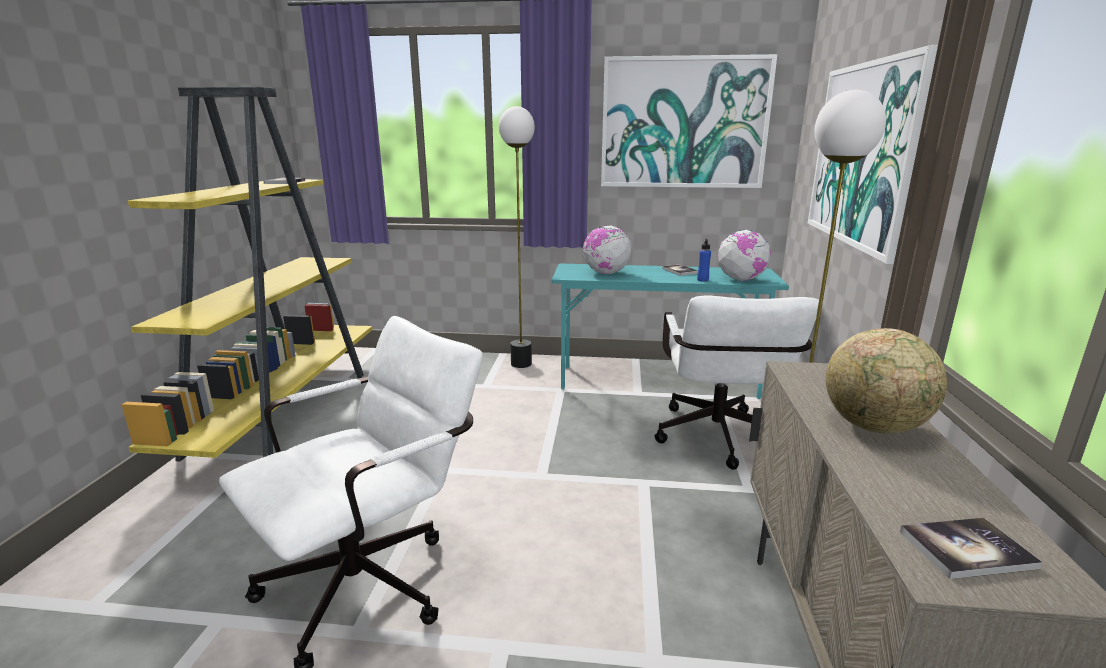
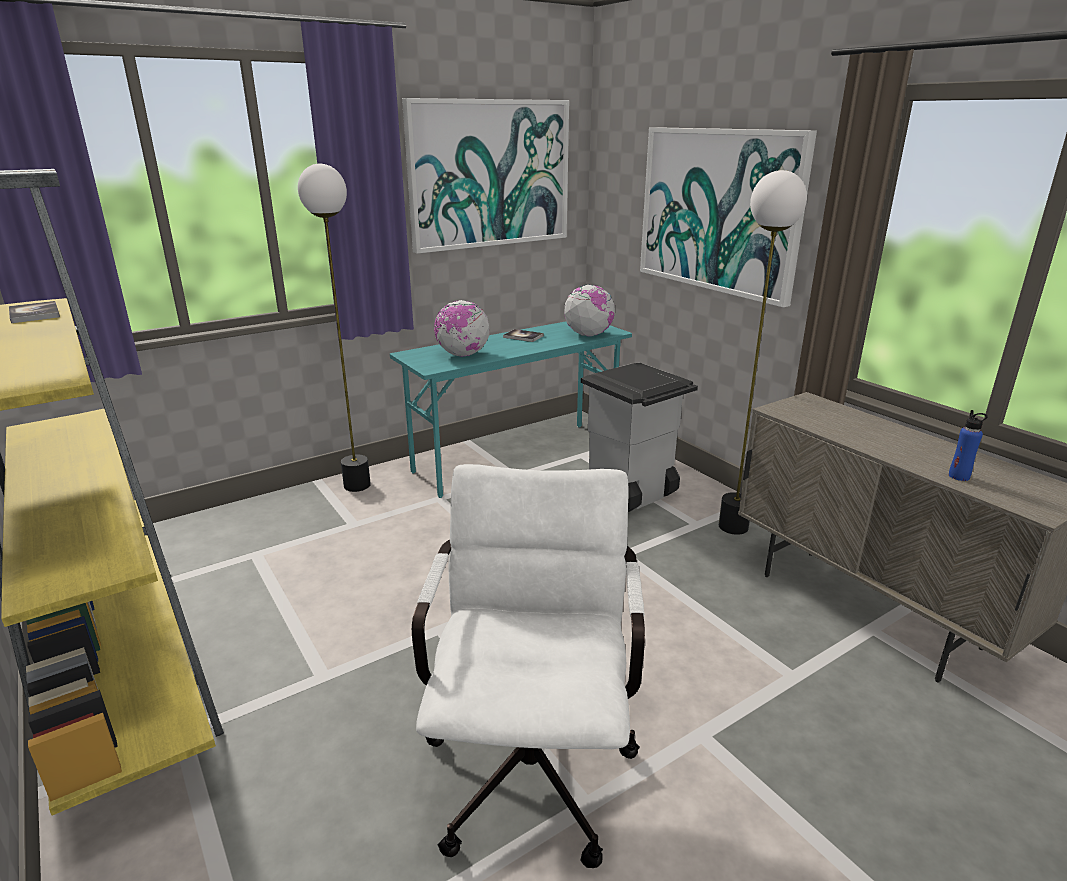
camera: 40 degrees left, 5 degrees up
(702, 280) = (560, 342): blue bottle -> blue bottle (959, 476)
(718, 441) = (631, 494): white office chair -> grey trash can
(874, 427) = (884, 437): globe -> none
(966, 549) = (1025, 492): book -> none

